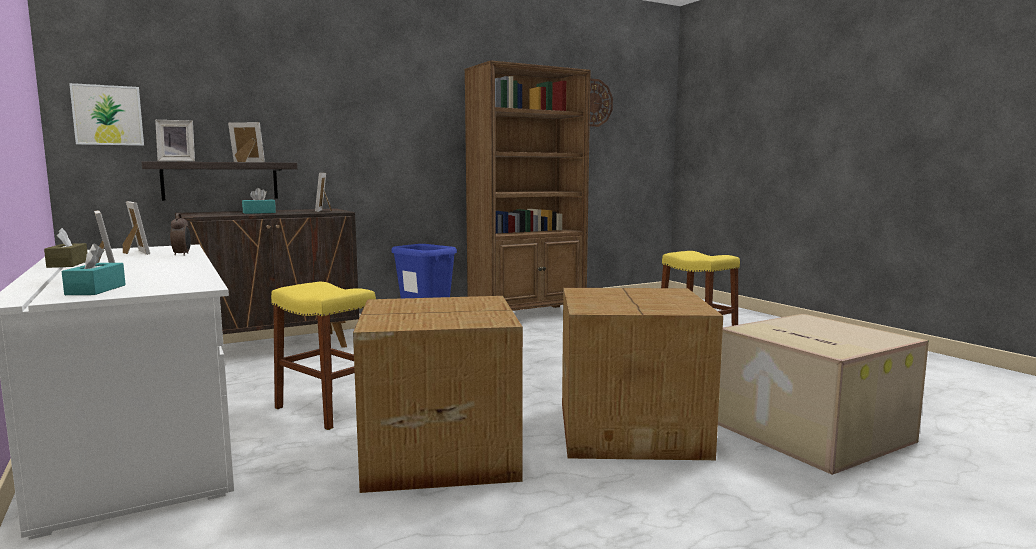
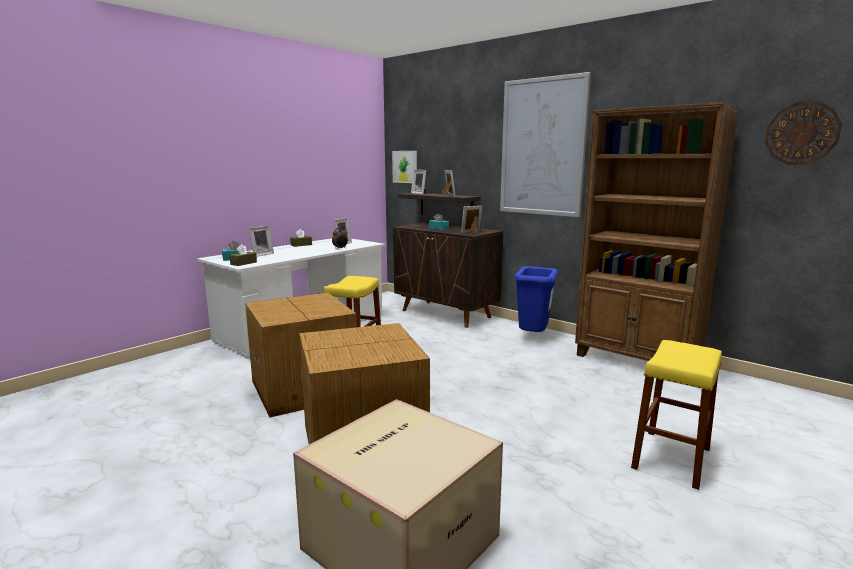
camera: 70 degrees right, 5 degrees up
(174, 286) = (243, 263): none -> brown tissue box
(381, 99) = (542, 147): none -> picture

